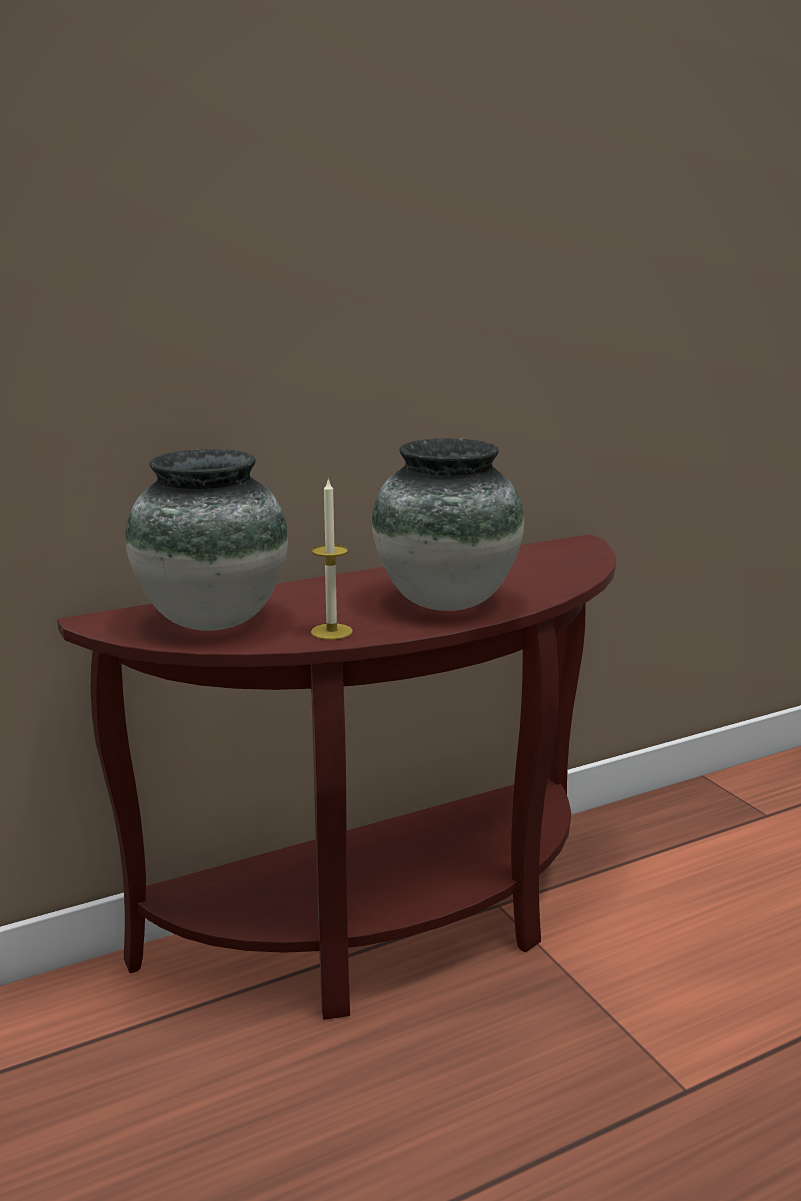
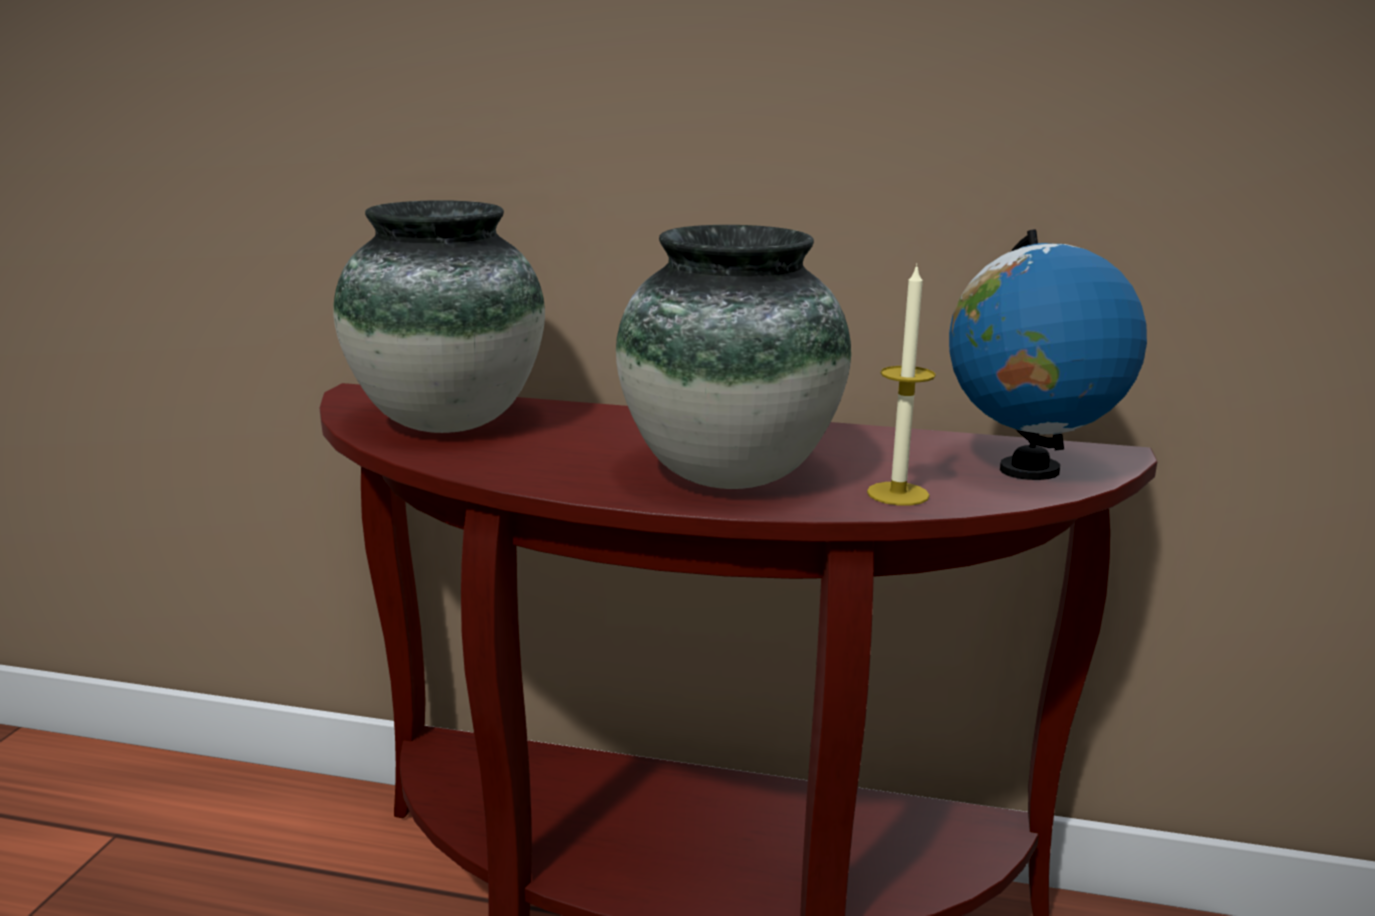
camera: 40 degrees right, 0 degrees up
(331, 632) = (523, 467): candle -> candle (898, 494)
(568, 559) = (1028, 470): none -> globe

